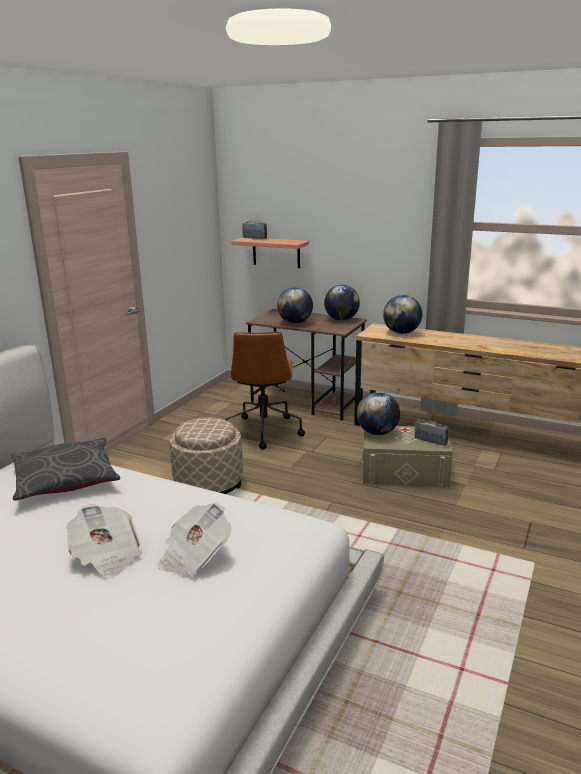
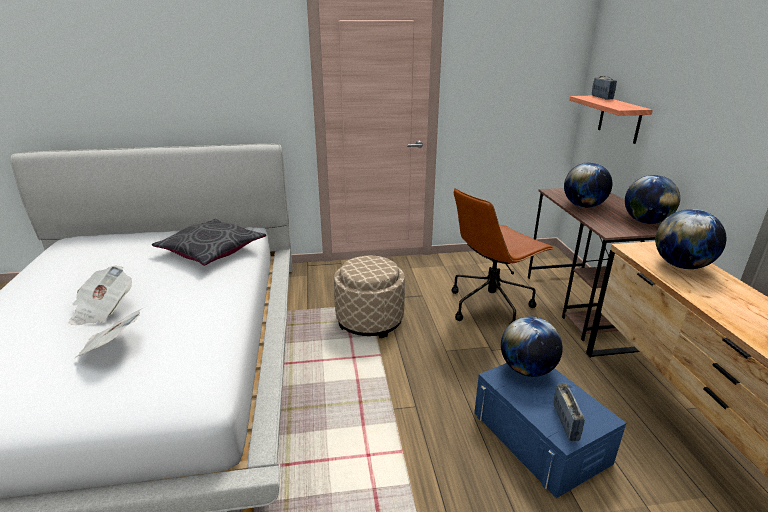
camera: 55 degrees right, 5 degrees up
(404, 471) = (539, 437): beige storage box -> blue storage box

